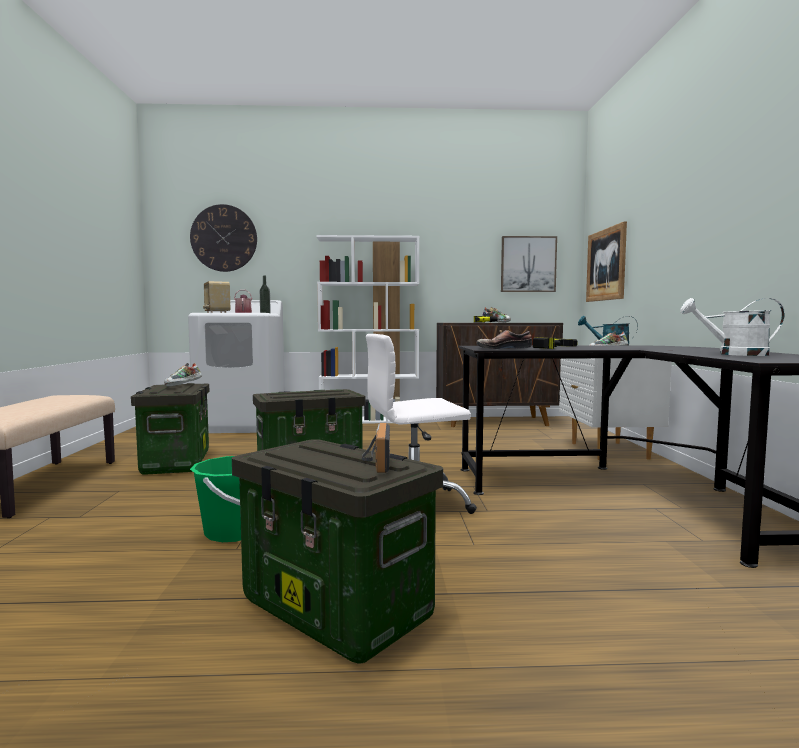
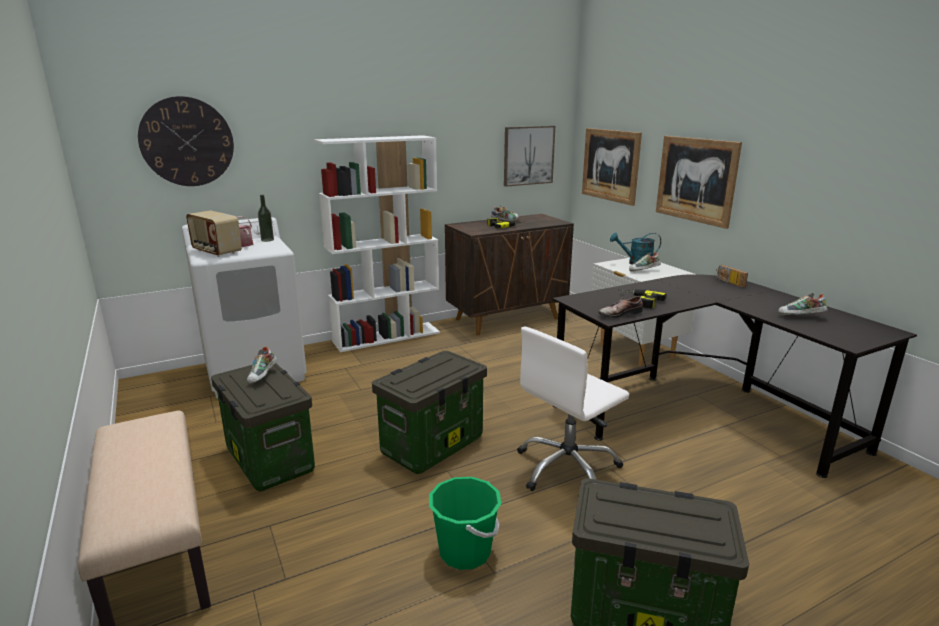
camera: 25 degrees left, 15 degrees up
(375, 462) = (694, 513): radio -> radio (727, 283)
(668, 250) = (696, 180): none -> picture
(734, 354) = (800, 317): white watering can -> shoe

